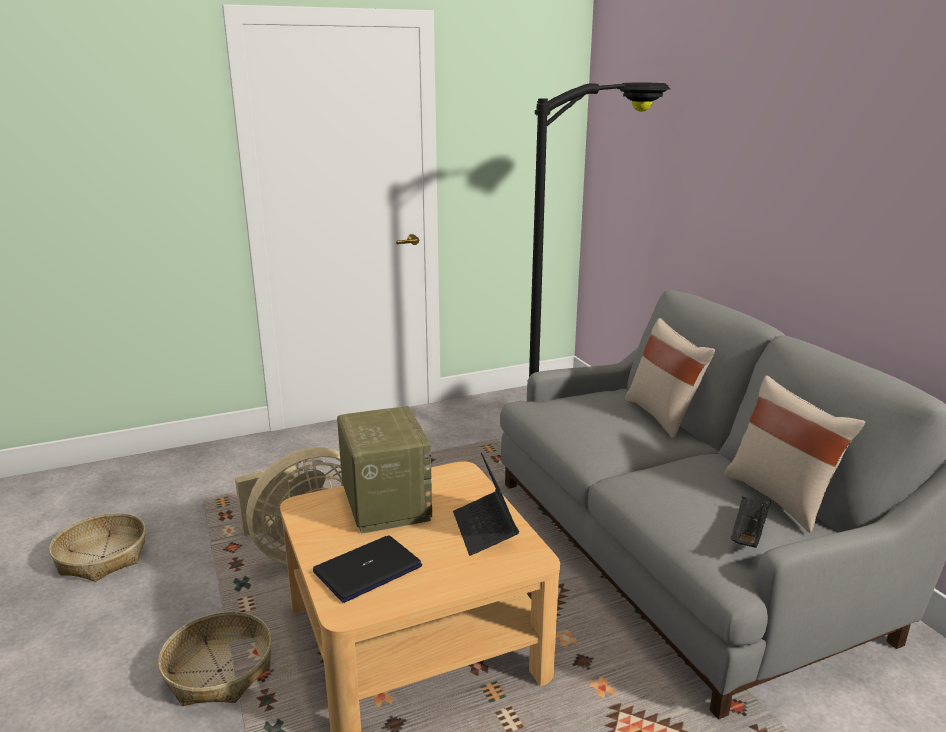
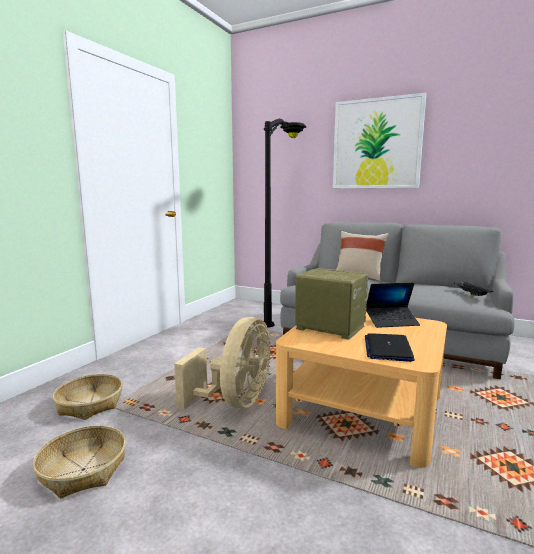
camera: 40 degrees left, 10 degrees down
(219, 670) = (297, 477): basket -> basket (89, 404)
(484, 530) = (391, 322): laptop -> laptop turned 45 degrees counterclockwise
(780, 497) = (451, 285): beige pillow -> none
(783, 140) = (376, 144): none -> picture

